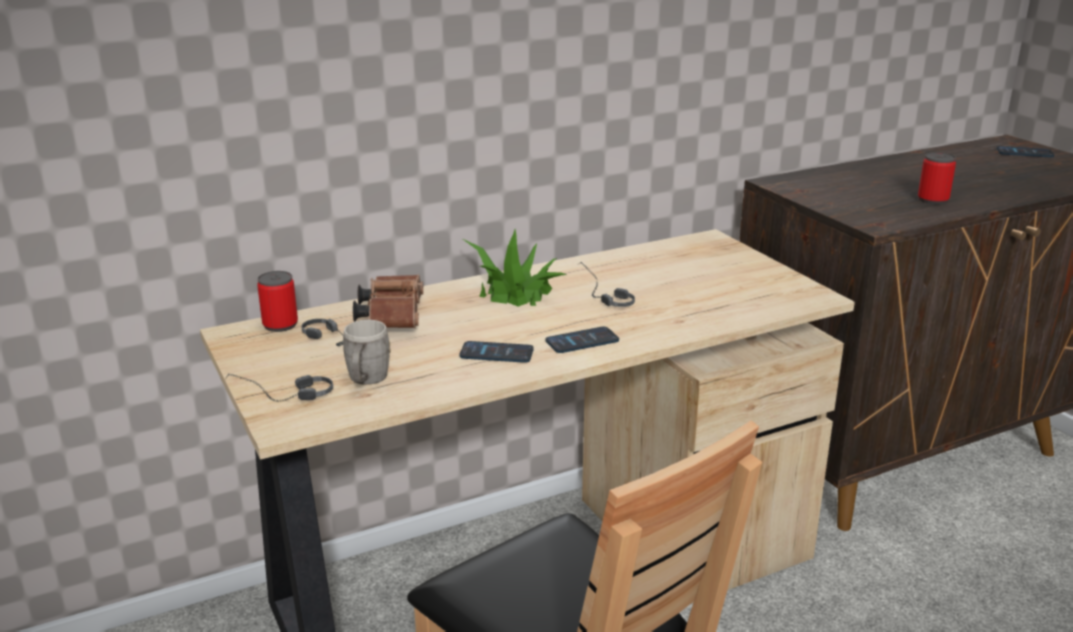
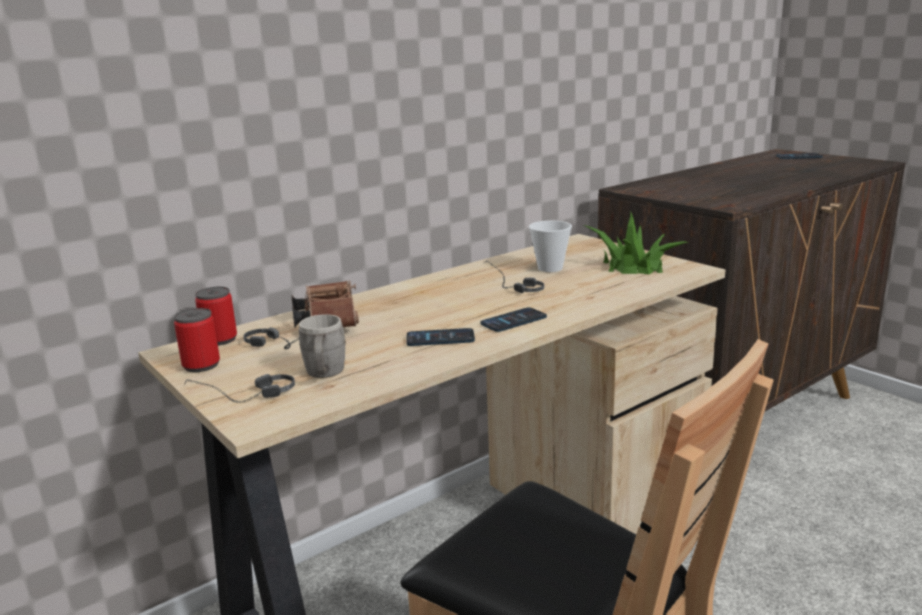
camera: 10 degrees left, 5 degrees down
(514, 292) = (432, 292): potted plant -> potted plant (633, 266)
(656, 275) = (550, 268): none -> cup
(933, 200) = (757, 188): can -> can (201, 365)

